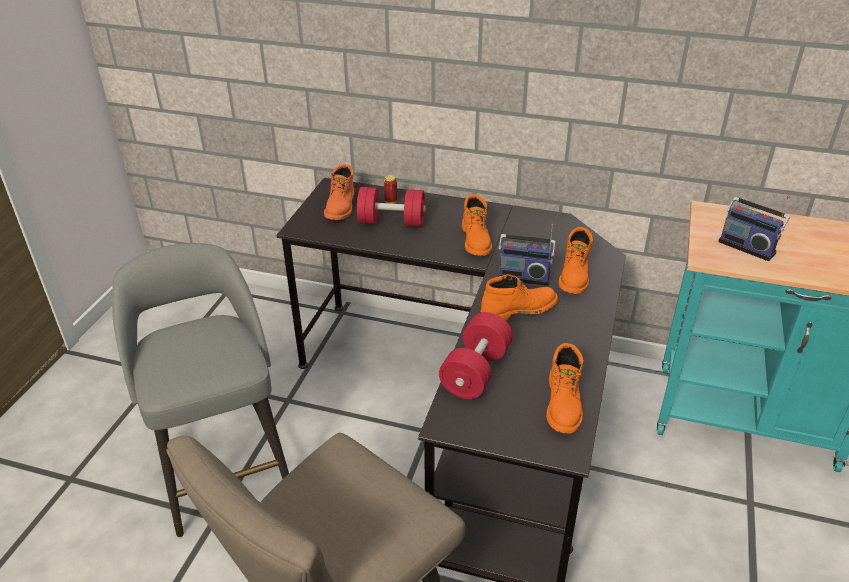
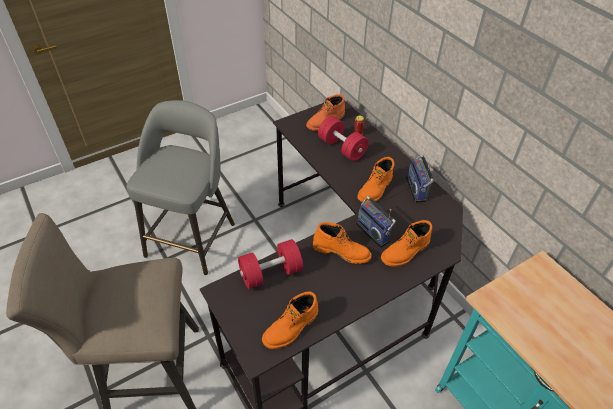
camera: 40 degrees right, 10 degrees up
(747, 246) = (534, 312): radio -> radio (418, 189)

